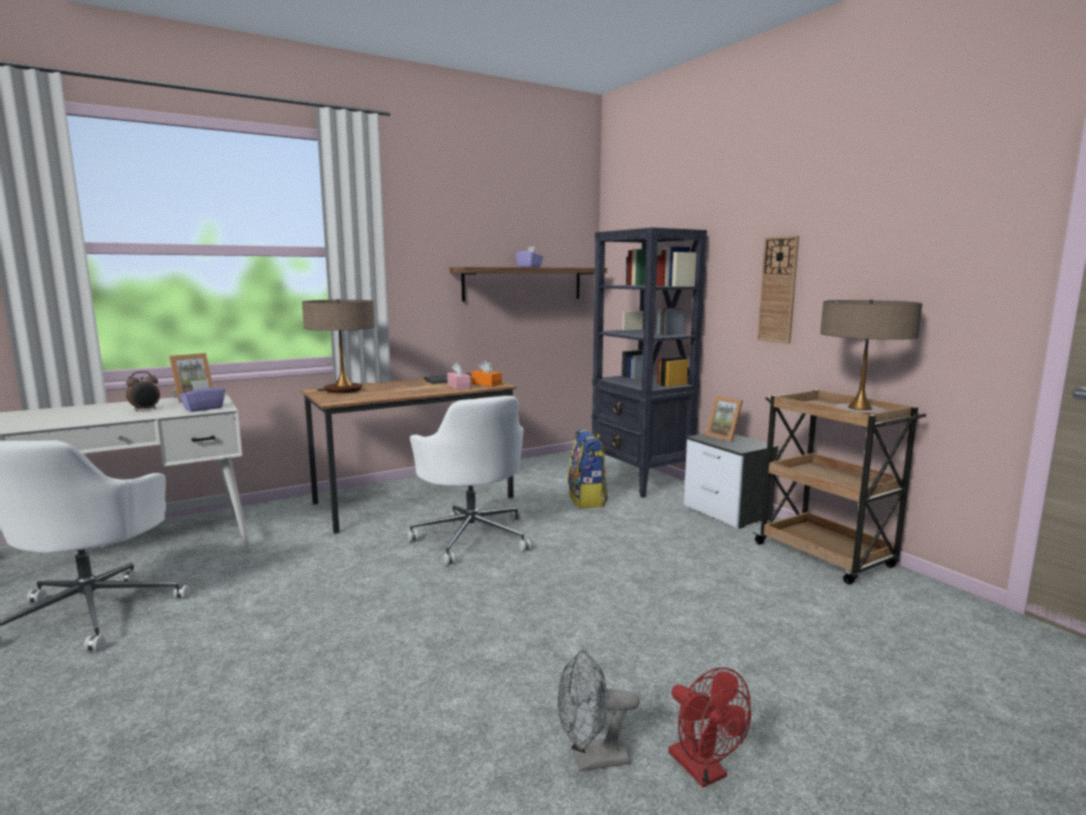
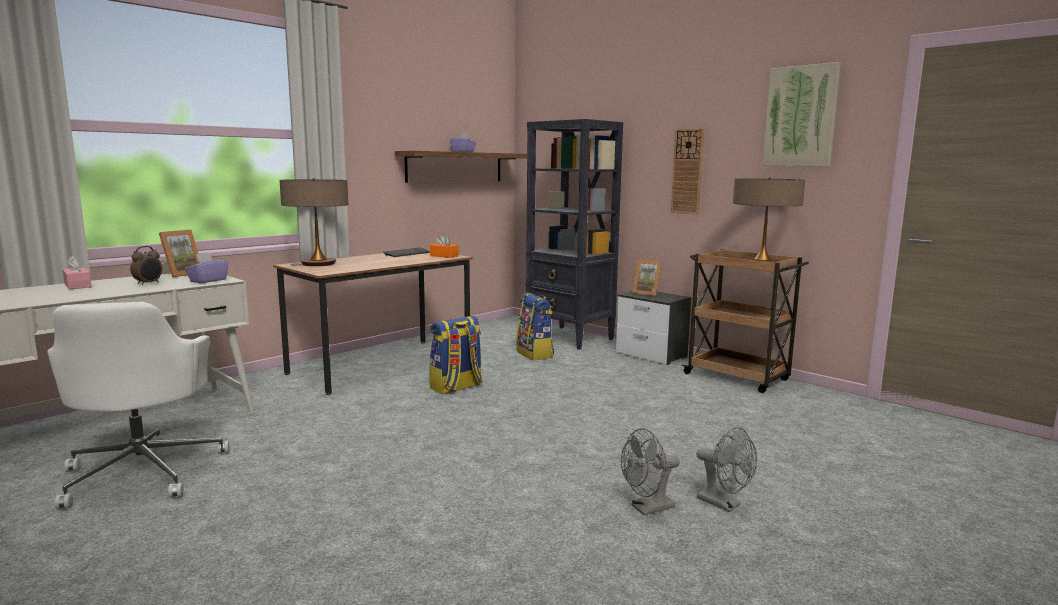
camera: 15 degrees left, 0 degrees up
(459, 387) = (422, 258): pink tissue box -> pink tissue box (78, 285)
(472, 537) = (456, 387): white office chair -> backpack
(704, 771) = (724, 504): red fan -> grey fan
(922, 217) = (800, 116): none -> picture

